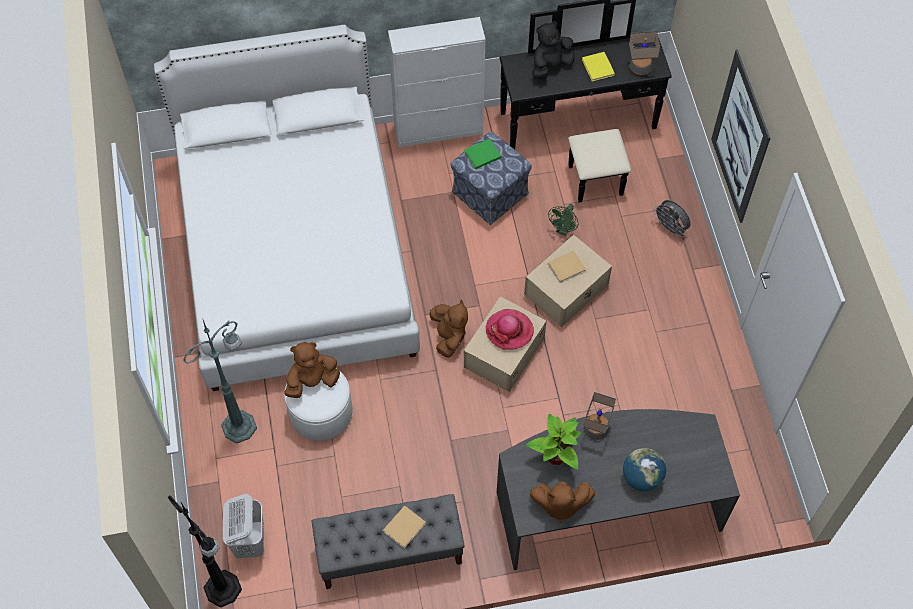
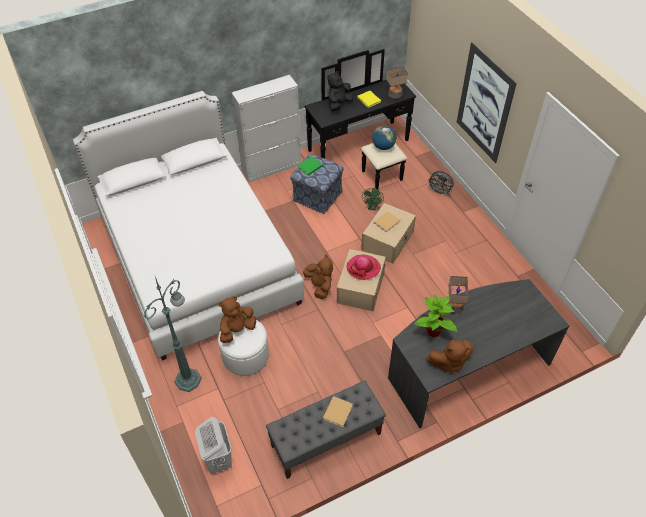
camera: 15 degrees left, 10 degrees down
(224, 590) = (208, 501): black floor lamp -> none
(641, 477) = (498, 330): globe -> globe (383, 147)

